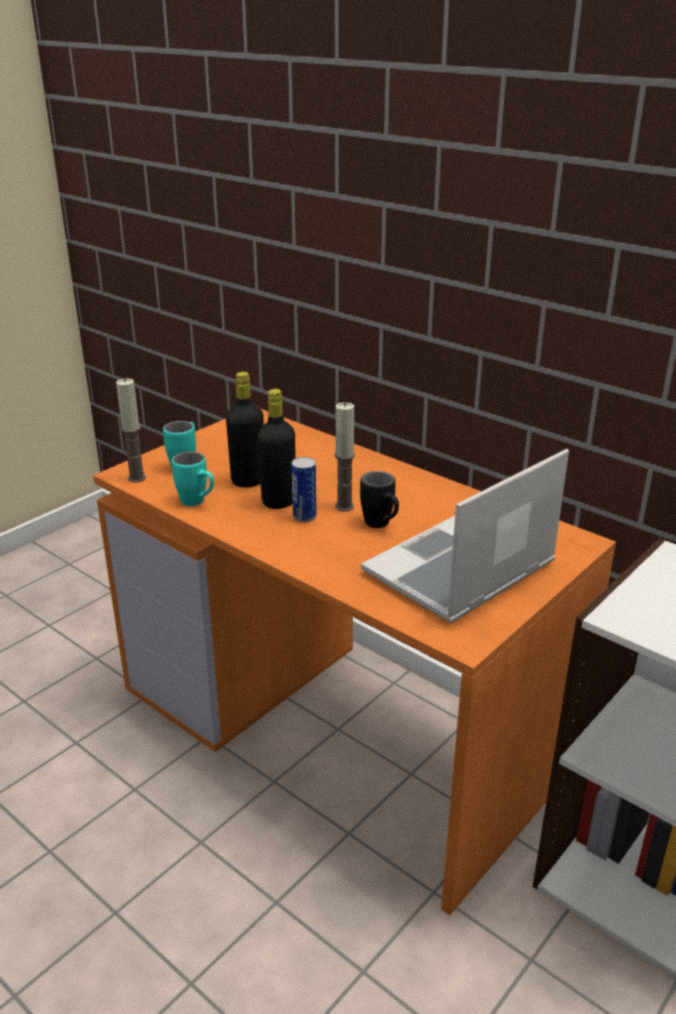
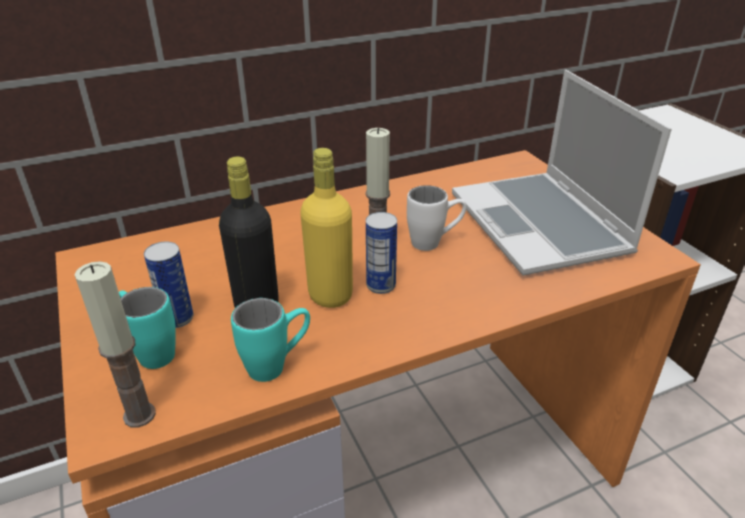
camera: 65 degrees left, 5 degrees up
(218, 461) = (177, 318): none -> can
(278, 501) = (330, 295): black bottle -> yellow bottle
(381, 526) = (434, 242): black mug -> white mug

